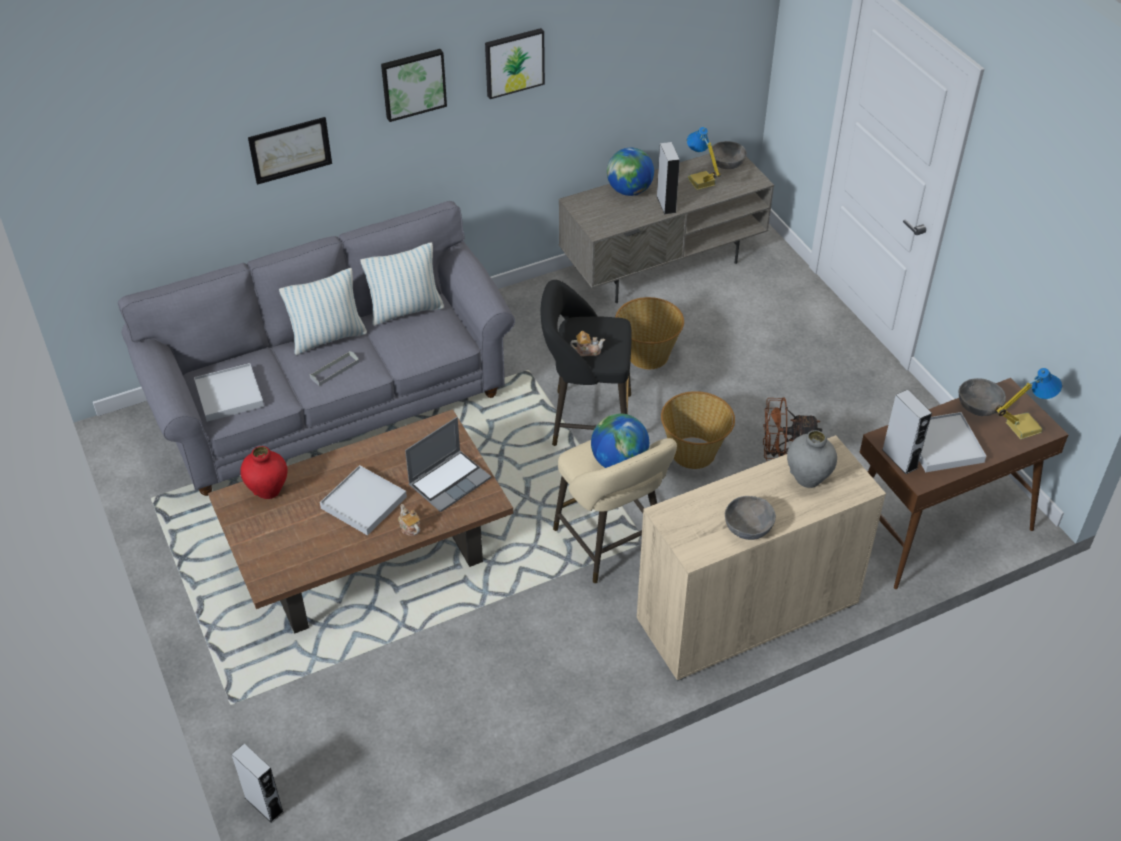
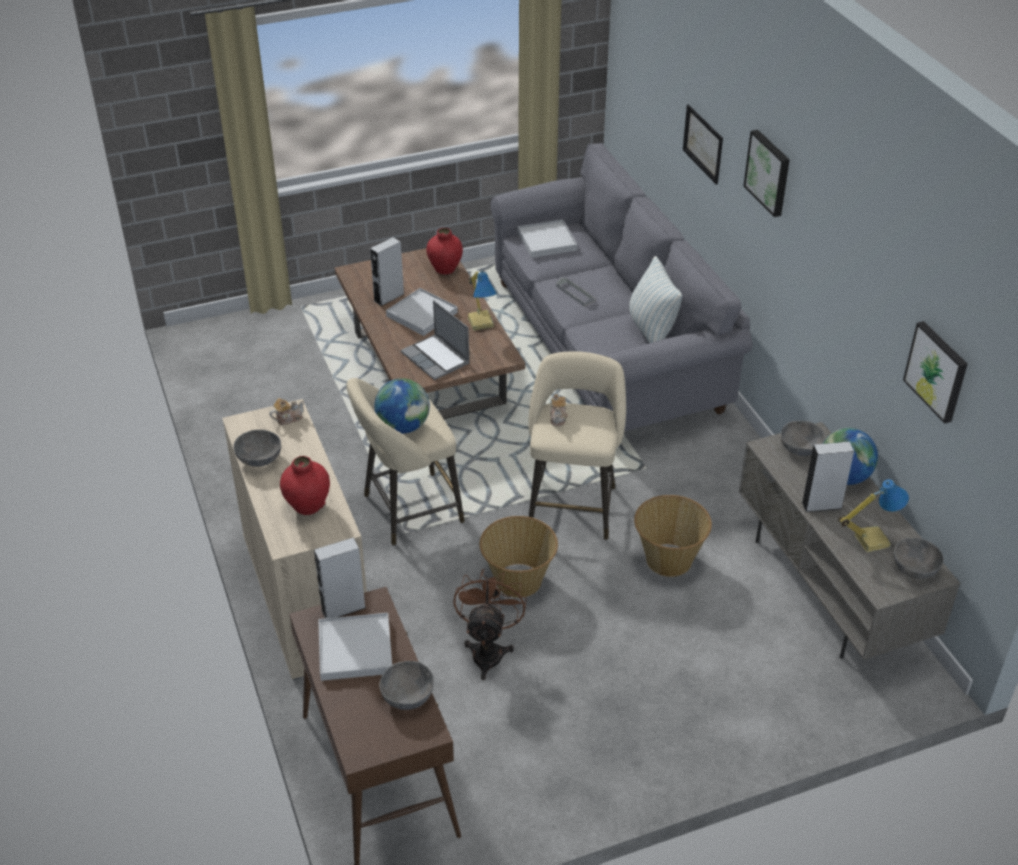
camera: 95 degrees right, 5 degrees down
(264, 805) = (213, 323): grey speaker -> grey speaker (389, 297)
(328, 338) = (618, 290): pillow -> none
(409, 527) = (389, 337): teapot -> teapot (288, 418)
(514, 62) = (827, 235): picture -> picture (937, 371)
(586, 419) = (573, 504): black stool -> beige stool
(596, 211) = (800, 448): none -> grey bowl
(807, 478) = (308, 506): grey vase -> red vase
(1022, 426) = (368, 731): table lamp -> table lamp (481, 322)

